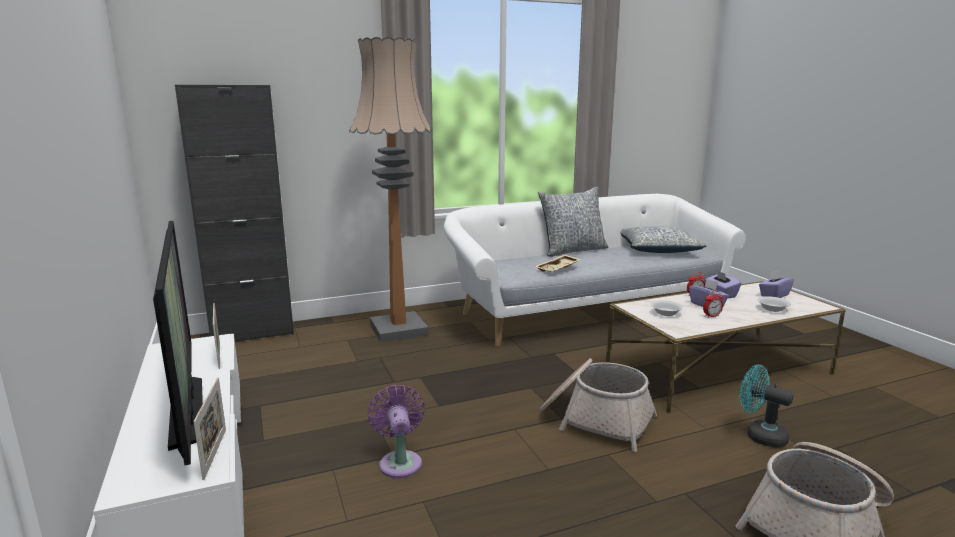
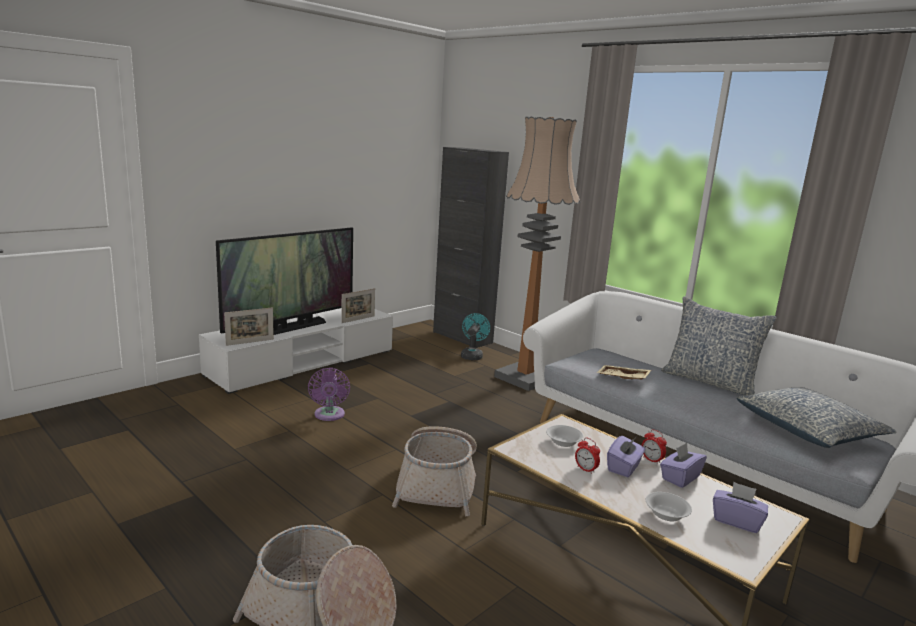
camera: 65 degrees right, 0 degrees up
(400, 461) = (329, 415): purple fan -> purple fan turned 120 degrees clockwise
(759, 435) = (475, 588): turquoise fan -> turquoise fan (472, 355)

